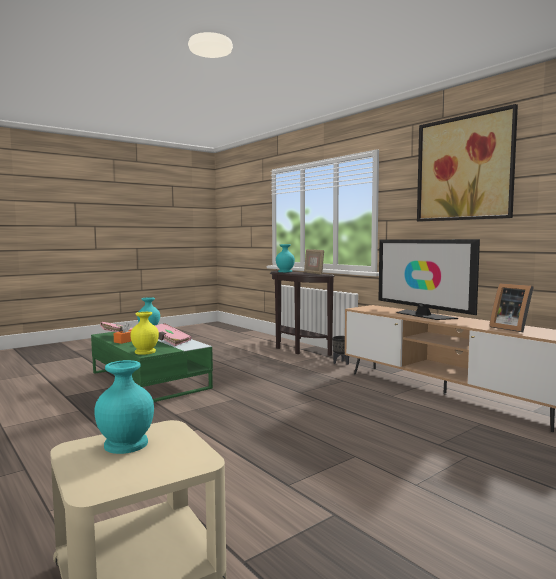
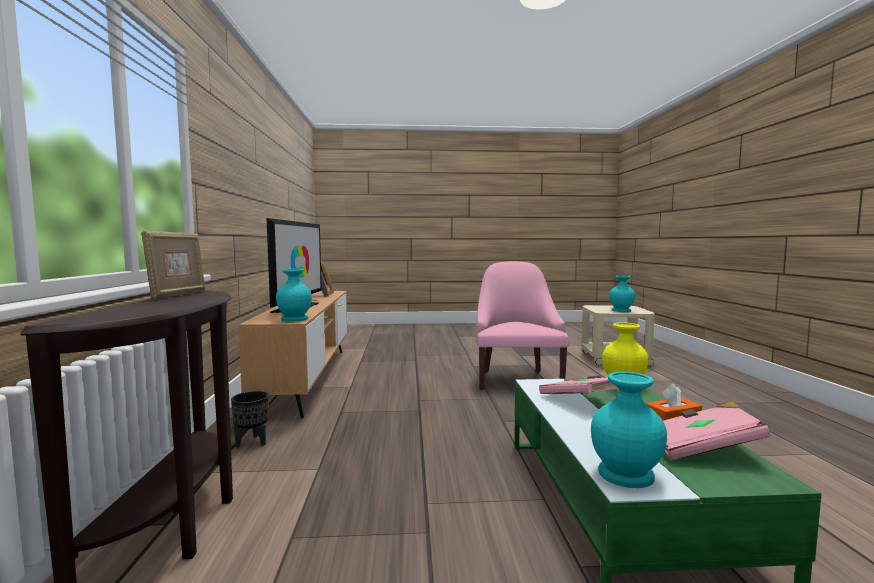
camera: 145 degrees left, 0 degrees up
(271, 445) = (516, 379): none -> pink armchair
(285, 271) = (133, 309): turquoise vase -> turquoise vase (295, 319)
(464, 168) = (245, 141): picture -> none

